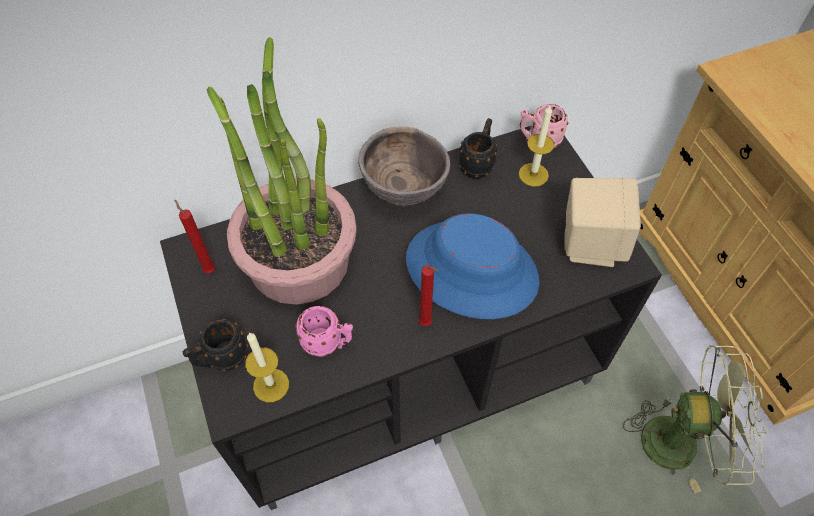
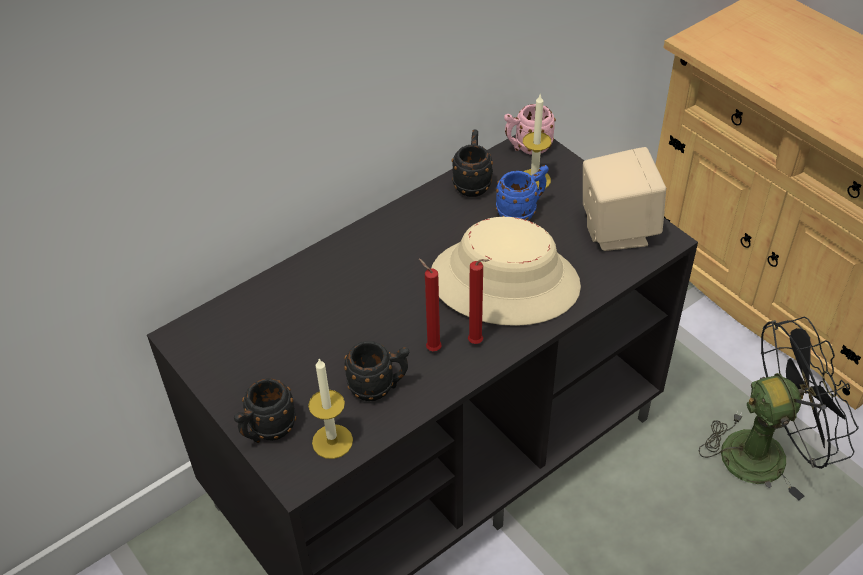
camera: 15 degrees left, 10 degrees down
(208, 269) = (216, 348): red candle -> red candle (431, 348)
(299, 259) = (314, 315): potted plant -> none
(328, 343) = (379, 387): pink mug -> black mug
(404, 191) = (403, 225): brown bowl -> none
(472, 269) = (505, 281): blue hat -> beige hat
(511, 203) = (522, 212): none -> blue mug
(681, 441) = (766, 452): green fan -> black fan

